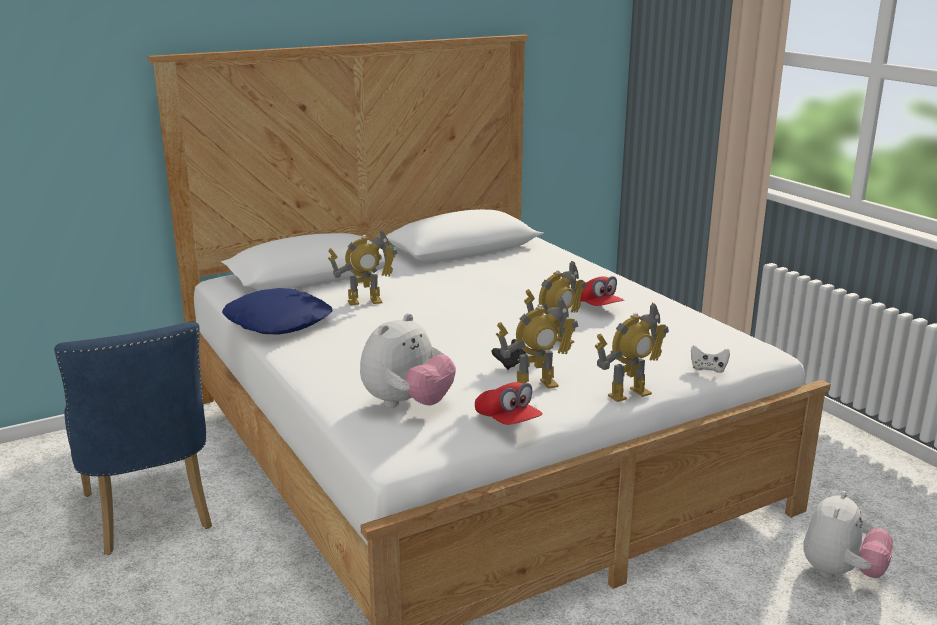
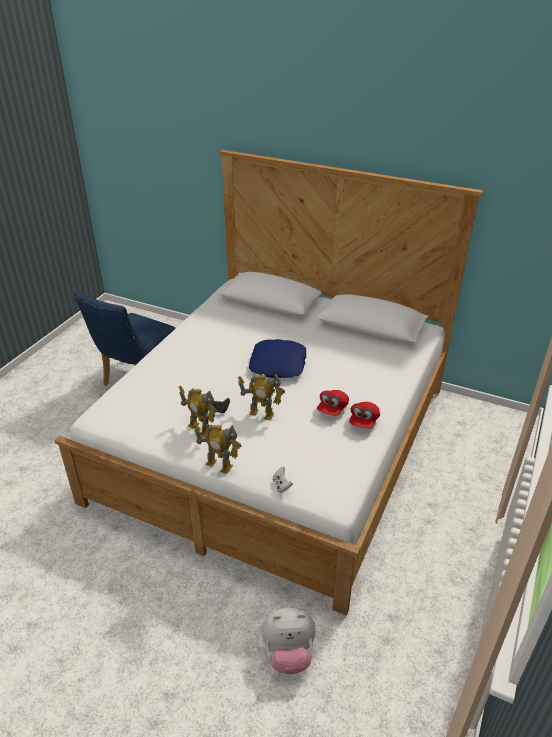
camera: 55 degrees right, 15 degrees up
(278, 322) = (202, 321): blue pillow -> blue pillow (278, 364)
(365, 301) = (253, 331): toy robot -> none
(407, 404) = (142, 398): plush toy -> none
(507, 421) = (150, 435): red cap -> red cap (363, 421)

